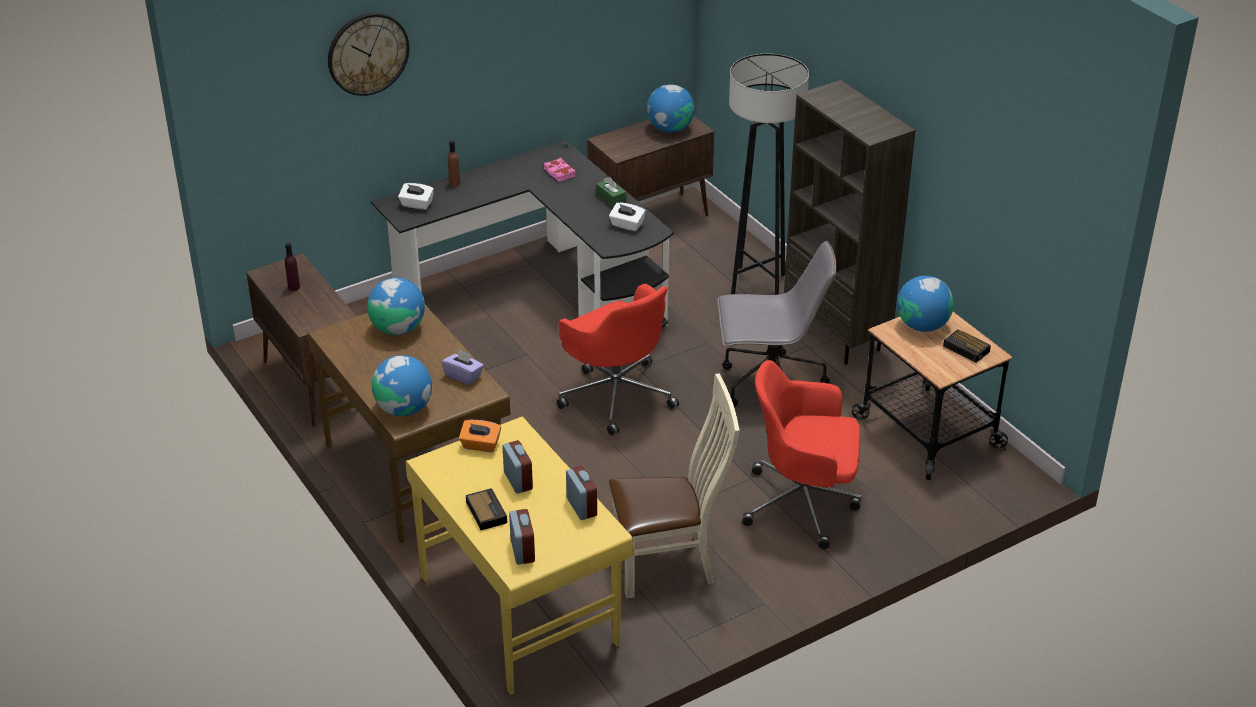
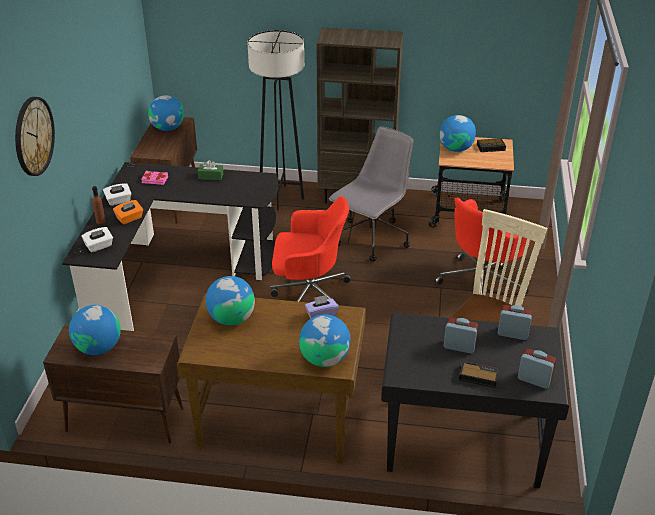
camera: 50 degrees left, 0 degrees up
(294, 287) = (98, 347): purple bottle -> globe
(480, 445) = (404, 344): orange tissue box -> orange tissue box (129, 218)
(519, 608) = (462, 440): yellow desk -> black desk
(627, 225) = (245, 184): white tissue box -> white tissue box (118, 201)

